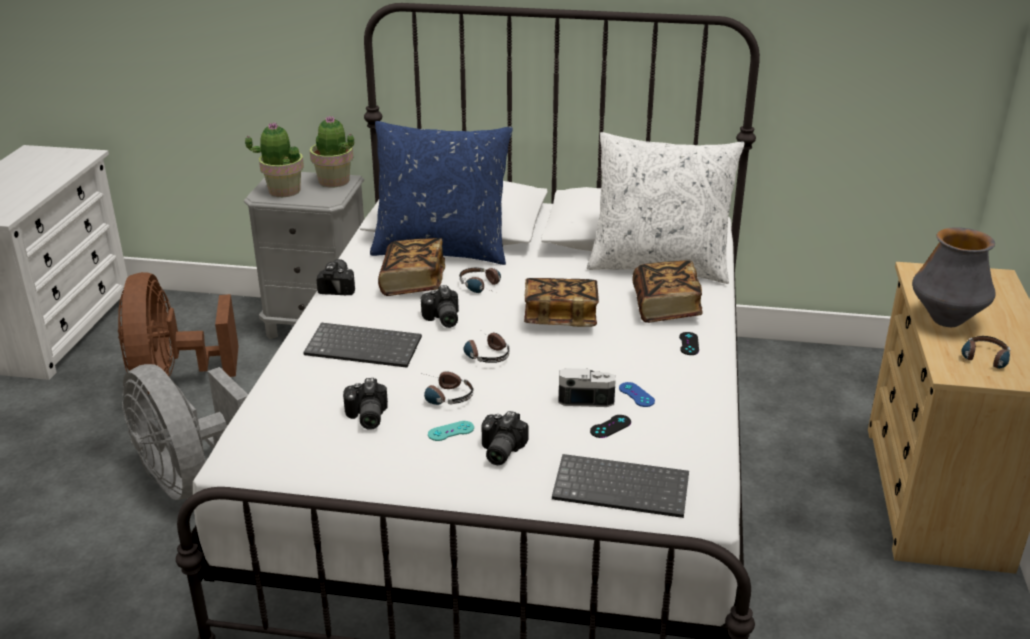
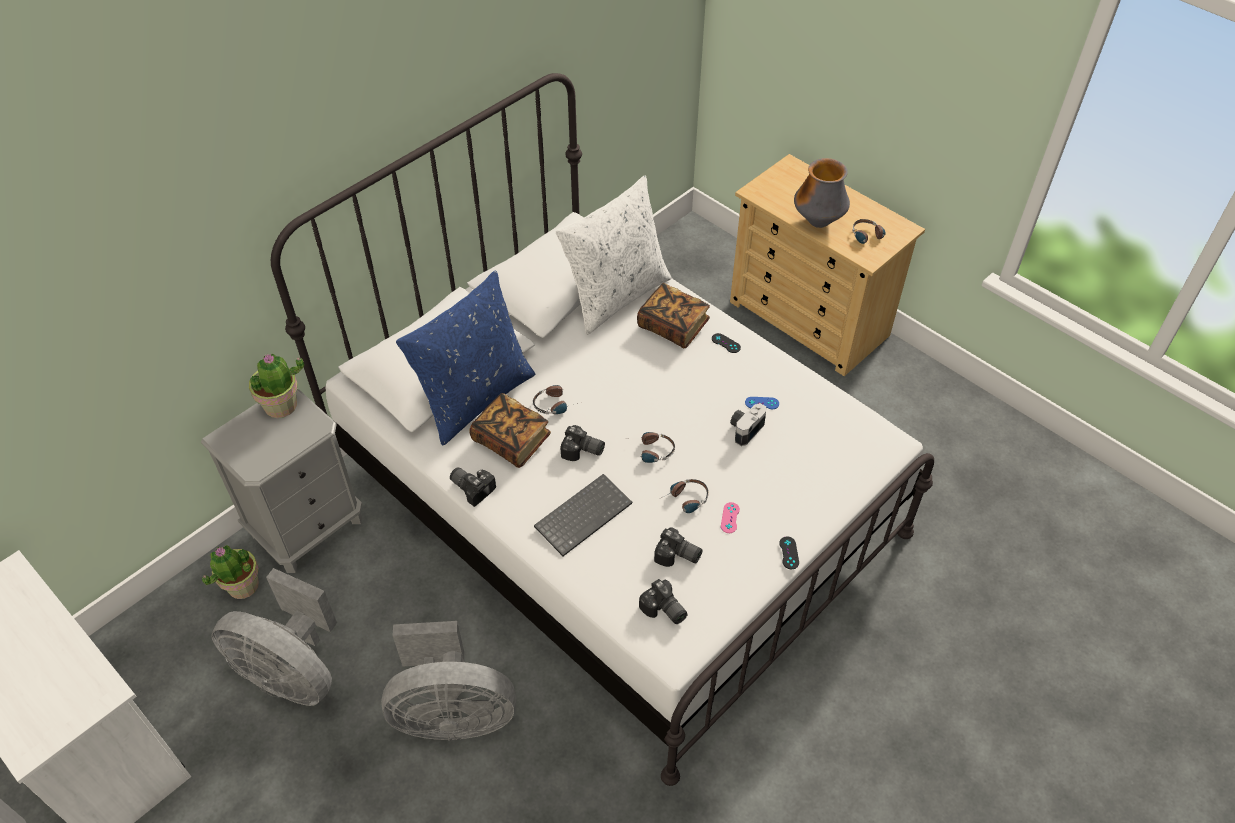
camera: 55 degrees left, 20 degrees up
(174, 380) = (292, 672): brown fan -> grey fan
(284, 190) = (262, 448): potted plant -> potted plant (242, 586)
(451, 431) = (730, 518): turquoise game controller -> pink game controller
(499, 451) = (770, 504): camera -> camera (663, 611)
(560, 318) = (638, 387): book -> none
(610, 426) = (786, 435): black game controller -> black game controller (789, 553)
(623, 487) = (849, 465): keyboard -> none

